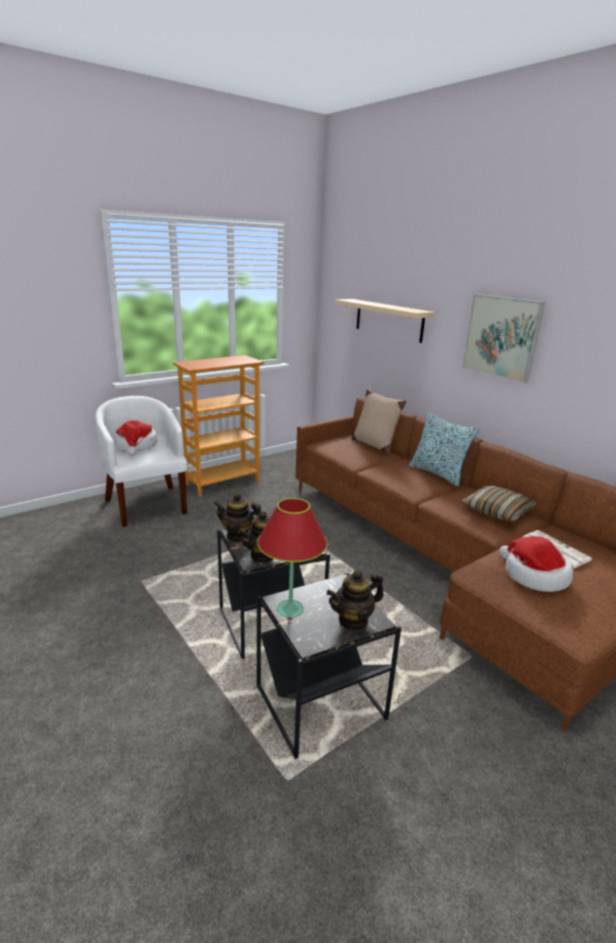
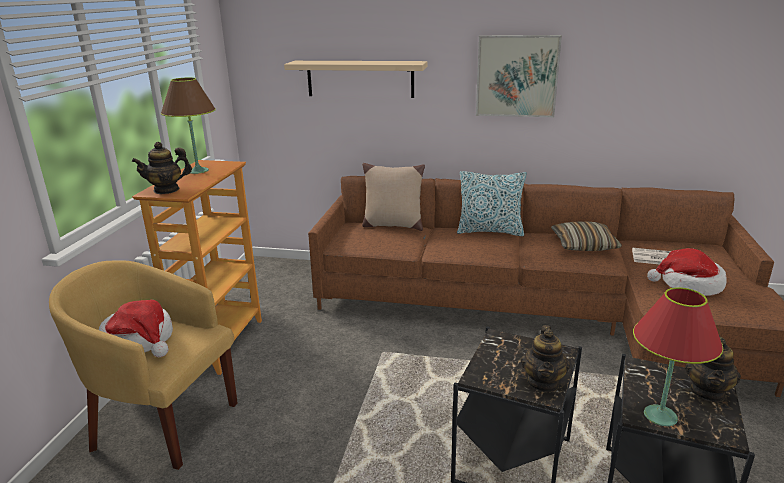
camera: 40 degrees left, 0 degrees up
(146, 504) = (162, 422): white armchair -> yellow armchair
(229, 359) = (198, 171): none -> brown table lamp
(238, 535) = (484, 377): teapot -> teapot (166, 190)

